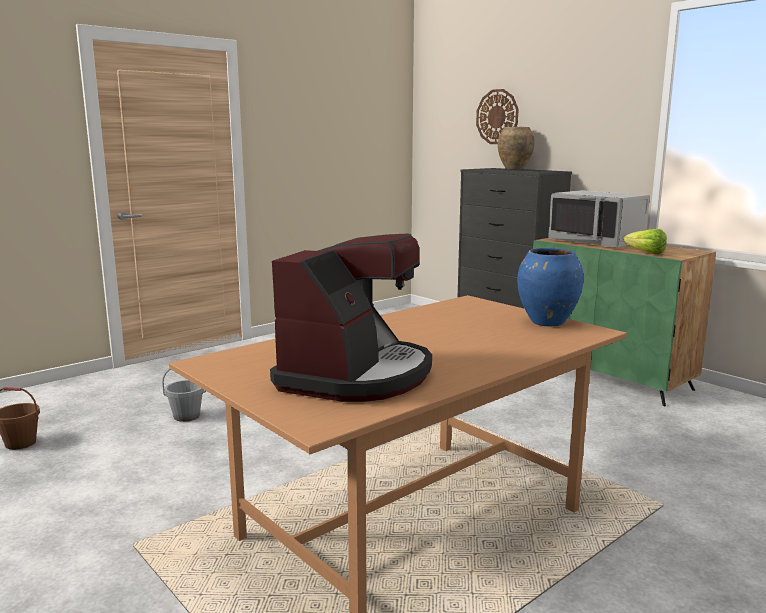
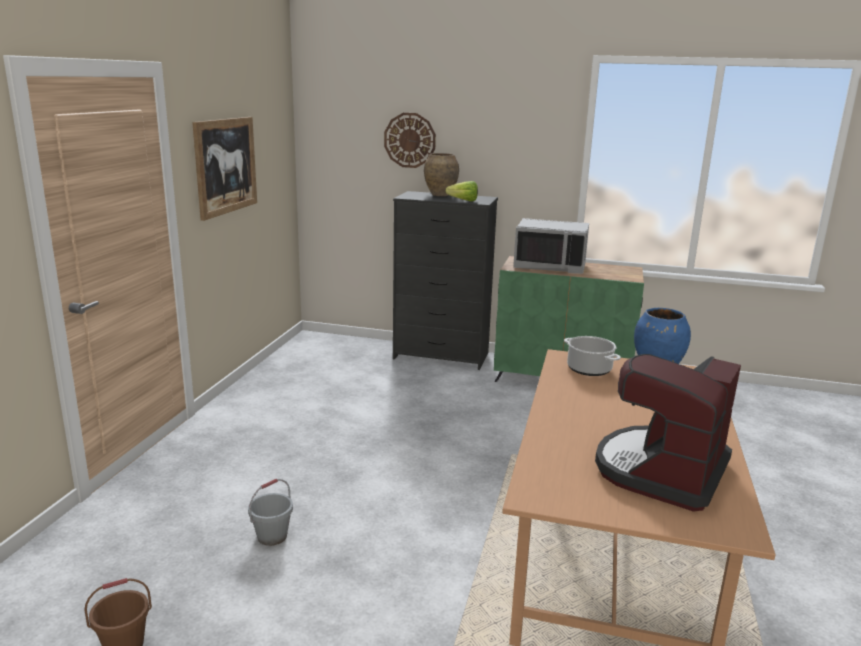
camera: 35 degrees left, 5 degrees up
(310, 134) = (226, 166): none -> picture
(356, 375) = (661, 471): coffee machine -> coffee machine turned 135 degrees counterclockwise
(471, 311) = (588, 369): none -> cooking pot
(643, 253) = (605, 277): lettuce -> lettuce (461, 200)

